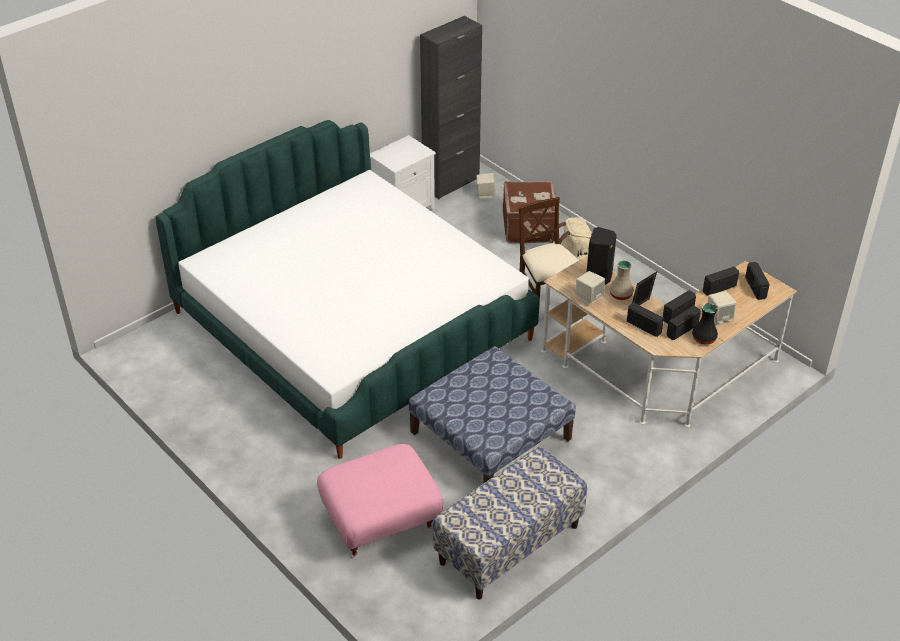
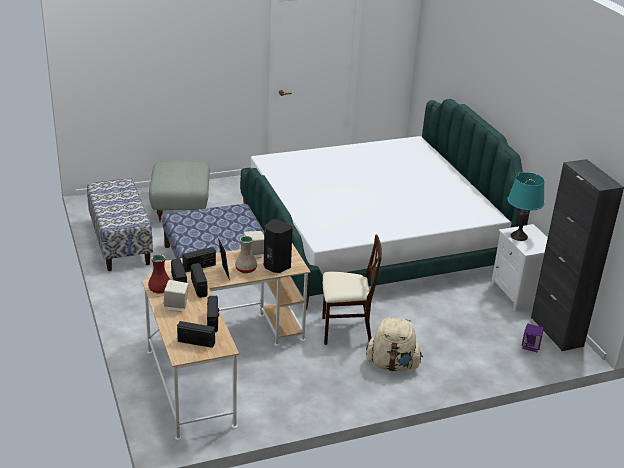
camera: 110 degrees right, 10 degrees down
(381, 522) = (180, 208): pink ottoman -> grey ottoman
(400, 159) = (519, 236): none -> turquoise table lamp
(485, 194) = (530, 346): beige speaker -> purple speaker
(530, 227) = (464, 357): brown suitcase -> none
(703, 338) = (160, 289): black vase -> red vase

